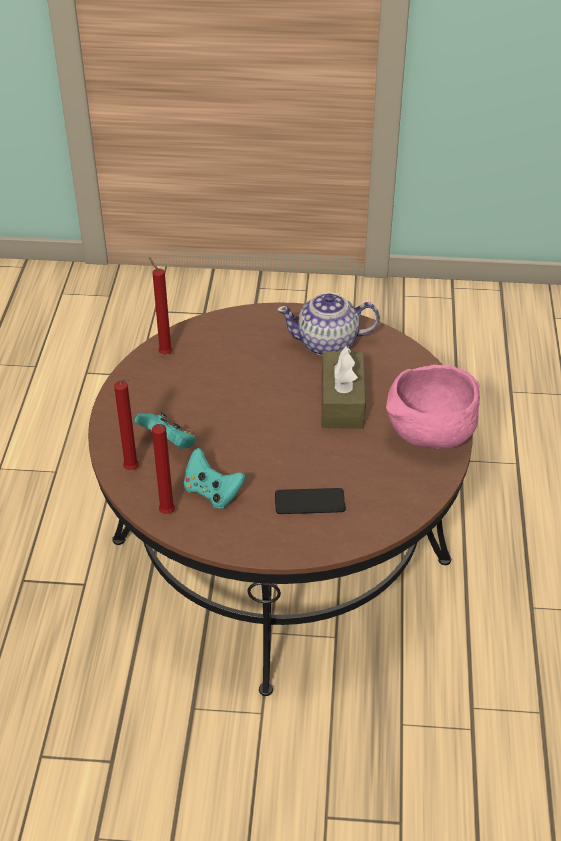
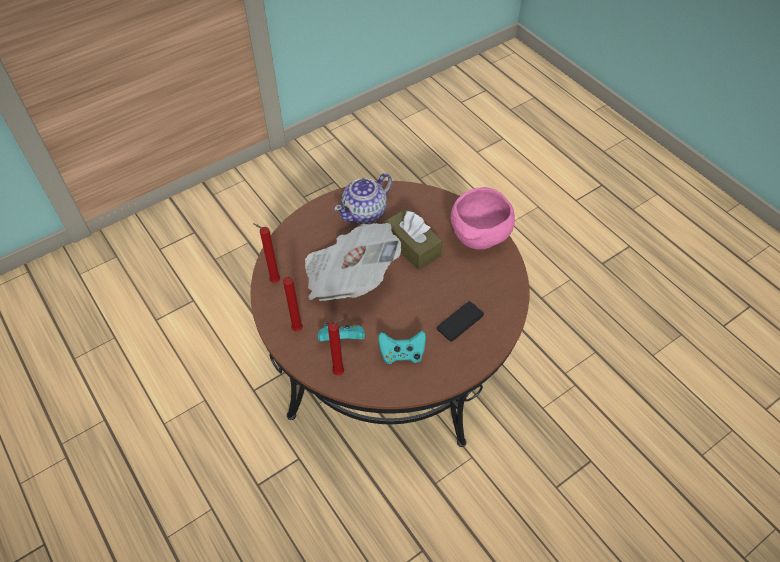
camera: 40 degrees left, 10 degrees up
(167, 514) = (392, 386): red candle -> red candle (299, 330)
(241, 392) = (349, 277): none -> newspaper

